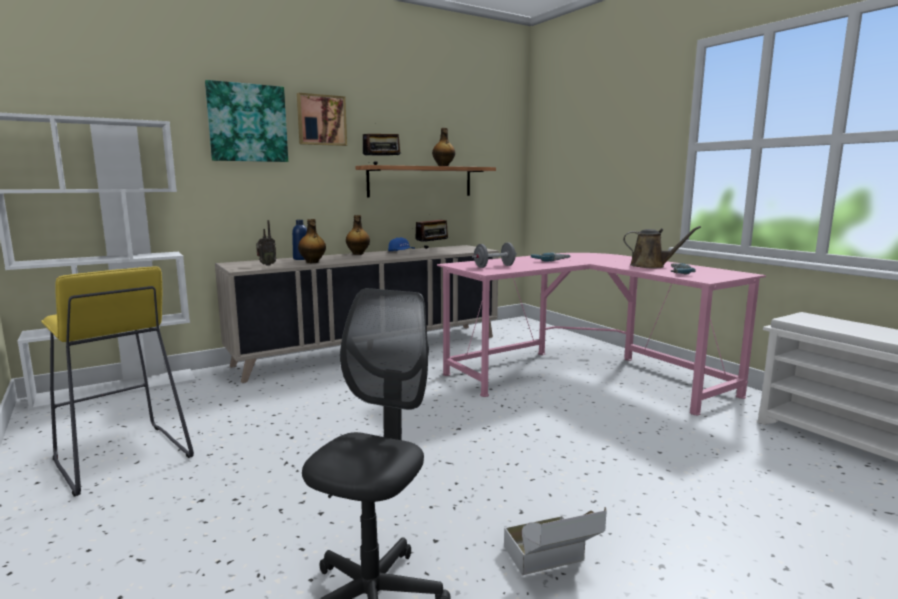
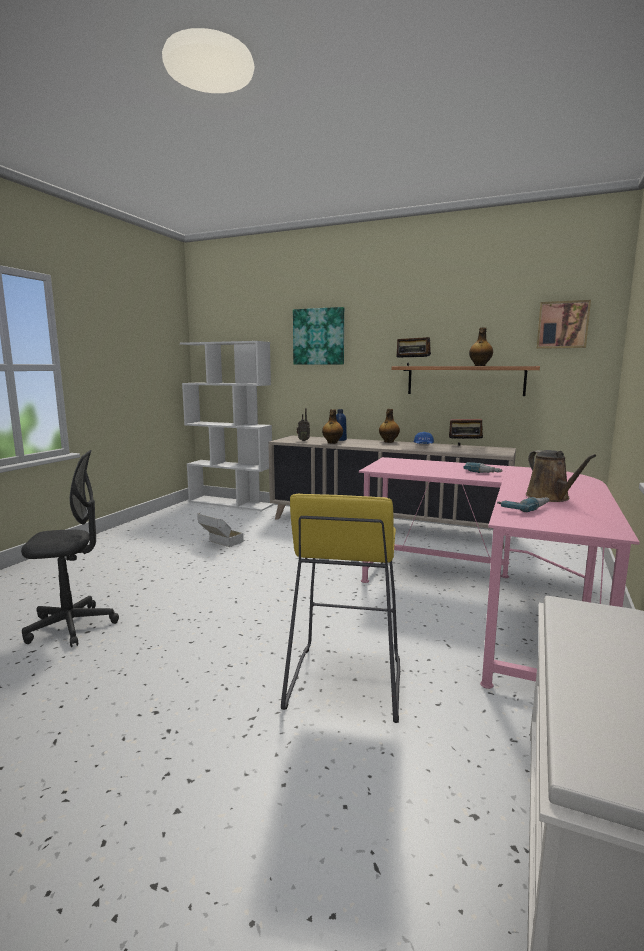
camera: 55 degrees right, 0 degrees up
(121, 458) = (161, 533): yellow stool -> yellow stool (344, 682)
(321, 120) = (372, 329): picture -> picture (562, 325)
(494, 266) = (405, 466): grey dumbbell -> none
(551, 565) = (131, 668): cardboard box -> cardboard box (220, 543)

